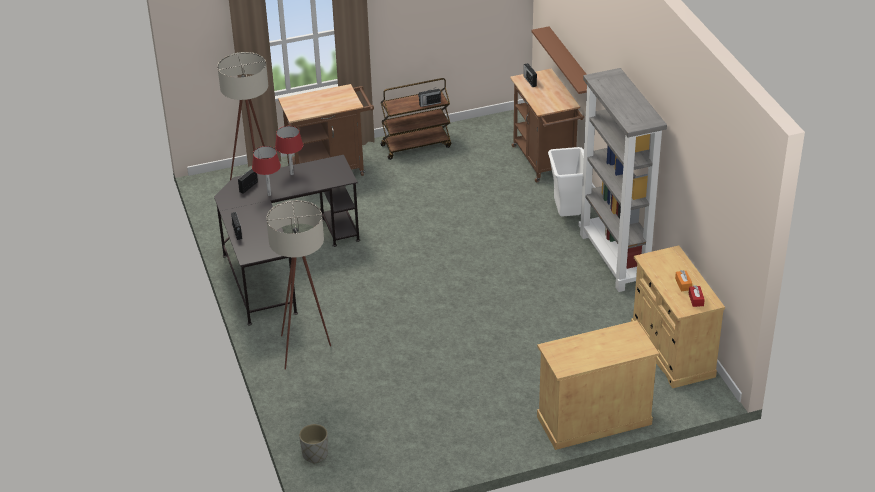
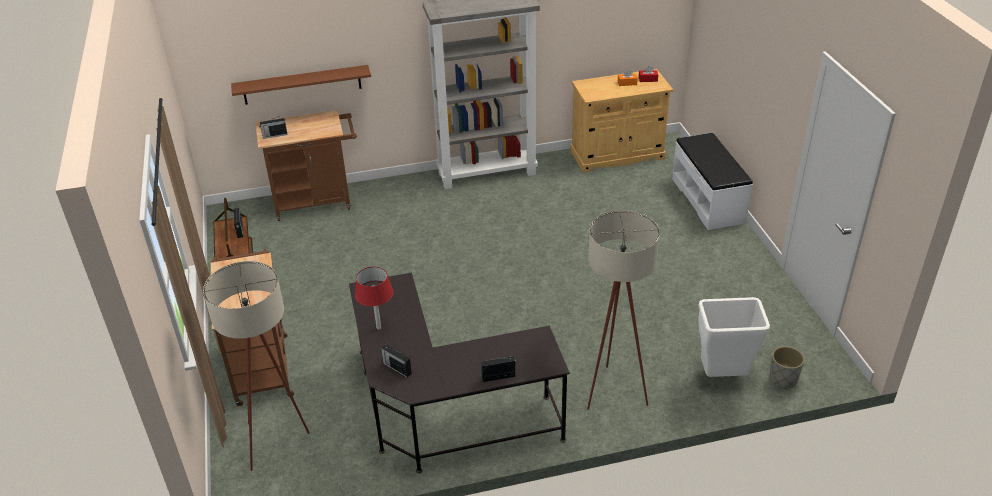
camera: 85 degrees left, 0 degrees up
(269, 195) = (420, 348): red table lamp -> none
(567, 215) = (411, 194): white trash can -> white trash can (723, 375)
(593, 420) = (708, 200): beige cabinet -> white bench

